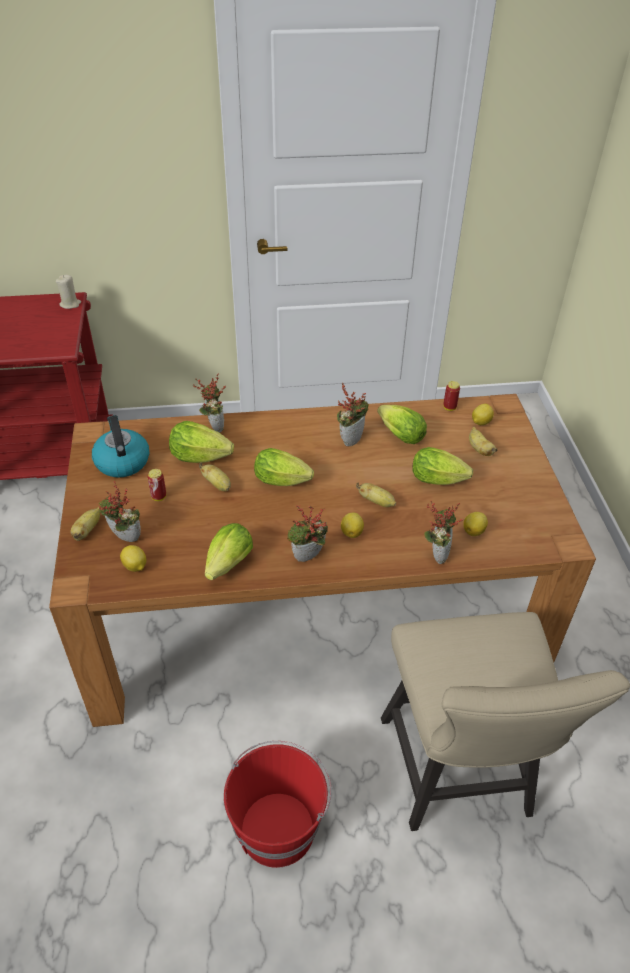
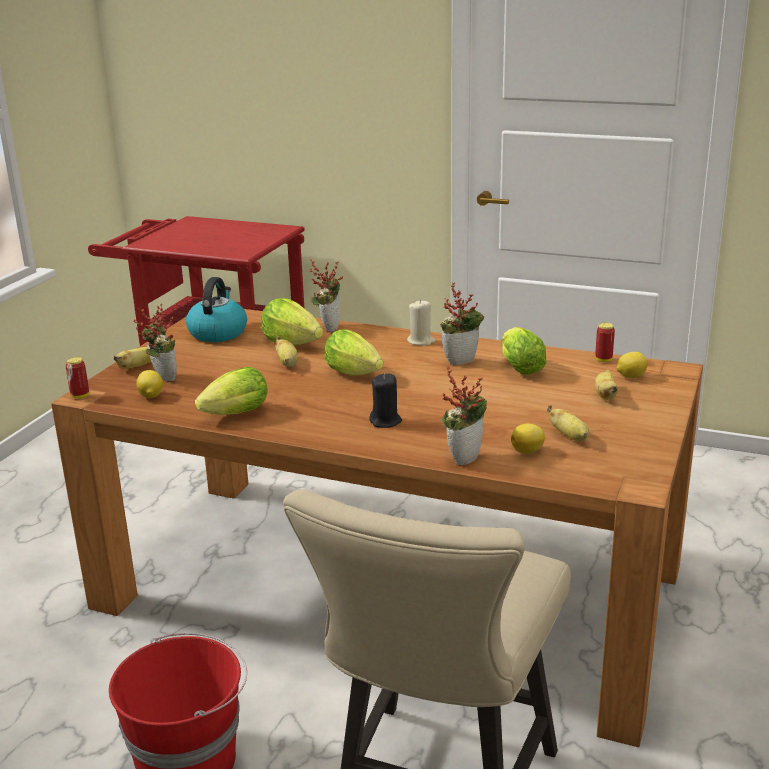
camera: 30 degrees right, 20 degrees down
(70, 304) = (281, 231): beige candle -> beige candle (421, 341)
(159, 497) = (224, 360): can -> can (80, 396)
(307, 559) = (317, 429): potted plant -> none
(352, 532) = (386, 421): lemon -> black candle
(377, 502) = (438, 407): banana -> banana (570, 436)
(440, 480) = (530, 407): lettuce -> none

